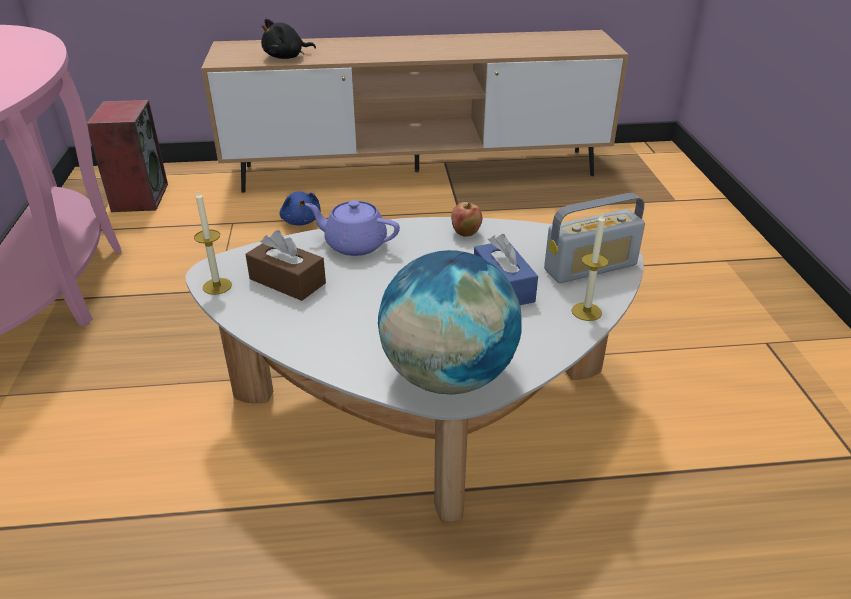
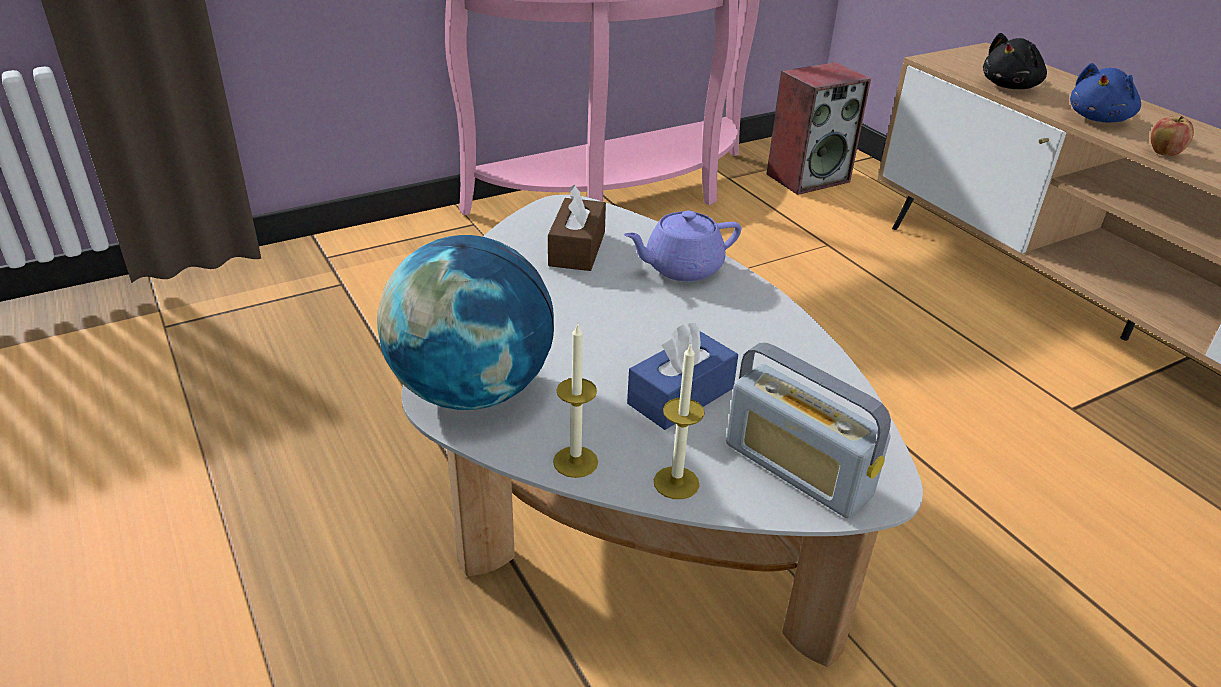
camera: 65 degrees right, 0 degrees up
(217, 286) = (540, 216): candle -> candle (575, 462)
(286, 57) = (1011, 86): black plush toy -> black plush toy turned 75 degrees counterclockwise
(301, 220) = (886, 286): blue plush toy -> blue plush toy (1099, 118)
(354, 244) = (681, 268): purple teapot -> purple teapot turned 105 degrees counterclockwise
(465, 233) = (783, 339): apple -> apple (1164, 153)

